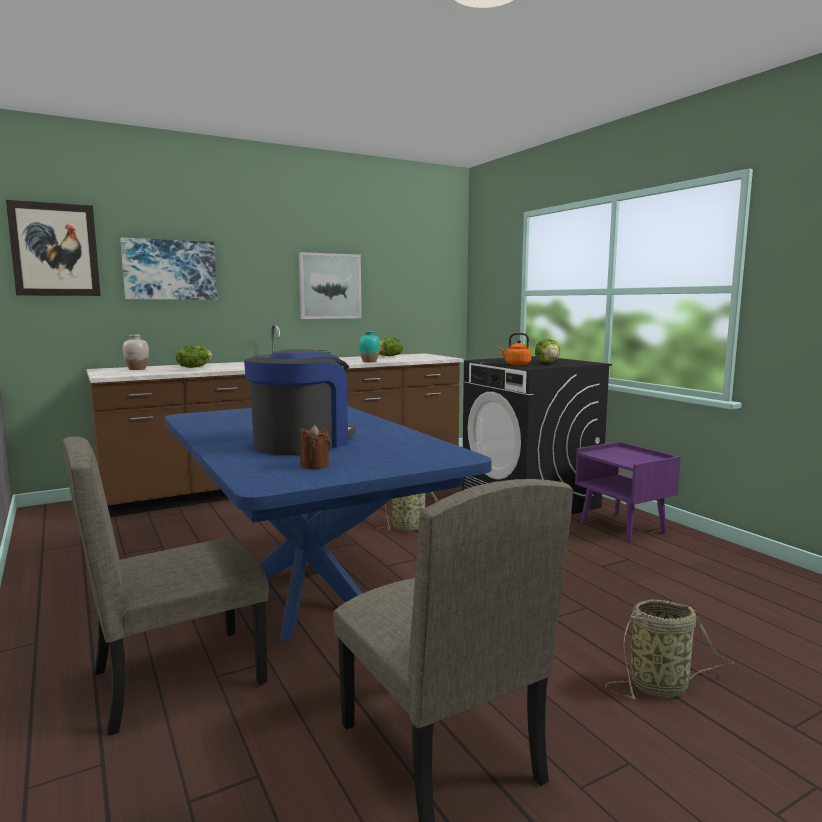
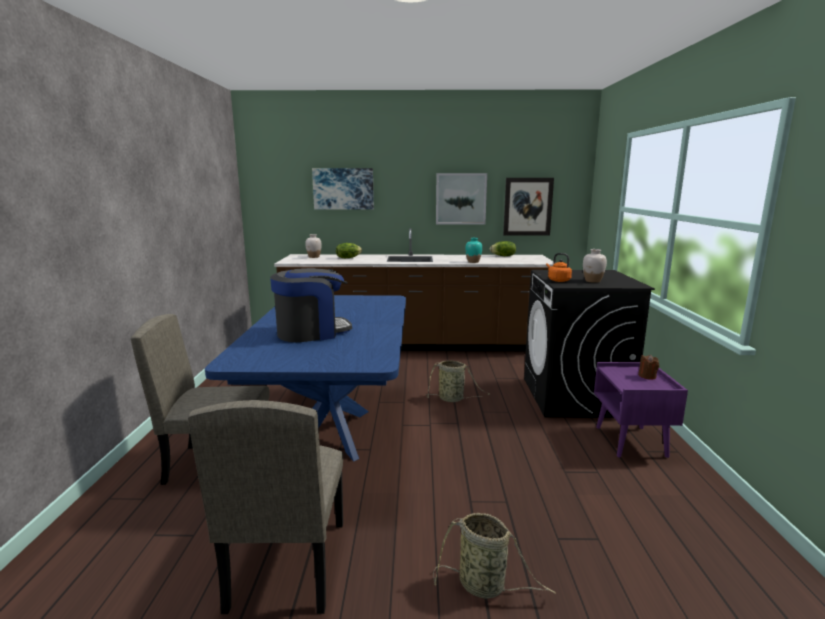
camera: 30 degrees right, 5 degrees up
(55, 250) = (275, 178): picture -> picture (527, 206)
(315, 465) = (282, 353): brown candle -> brown candle (647, 376)
(548, 363) = (593, 281): lettuce -> white vase

